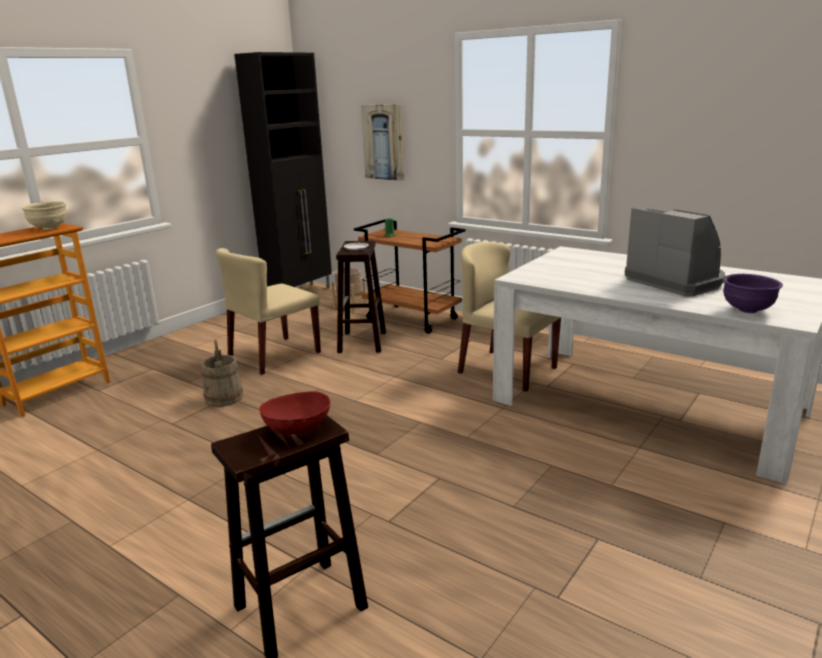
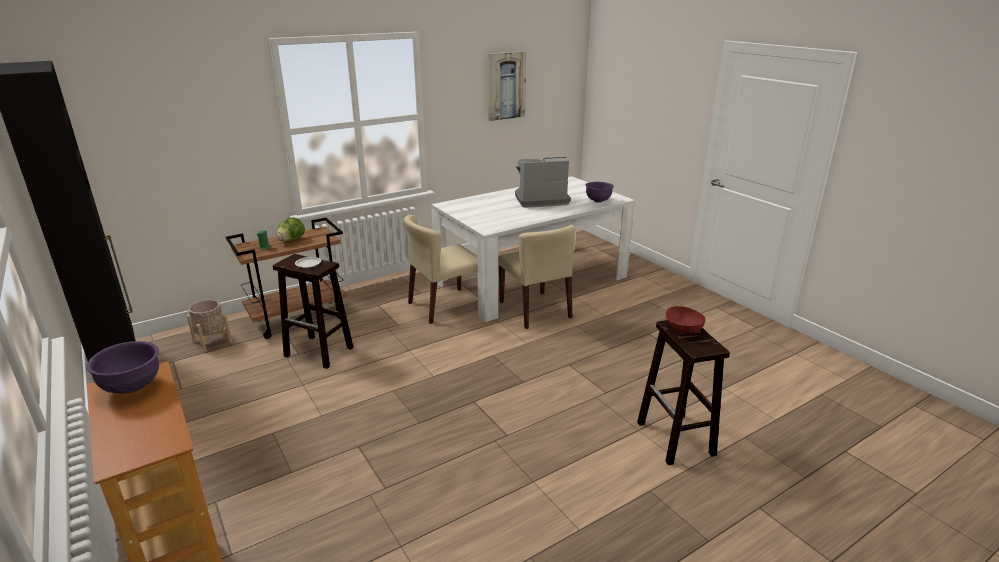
camera: 70 degrees left, 5 degrees up
(49, 228) = (133, 387): beige bowl -> purple bowl
(224, 398) = (358, 448): beige bucket -> none
(274, 355) = (287, 406): beige chair -> beige chair (535, 310)
(384, 142) = (188, 156): picture -> picture (506, 85)
(414, 237) = (291, 240): none -> lettuce

